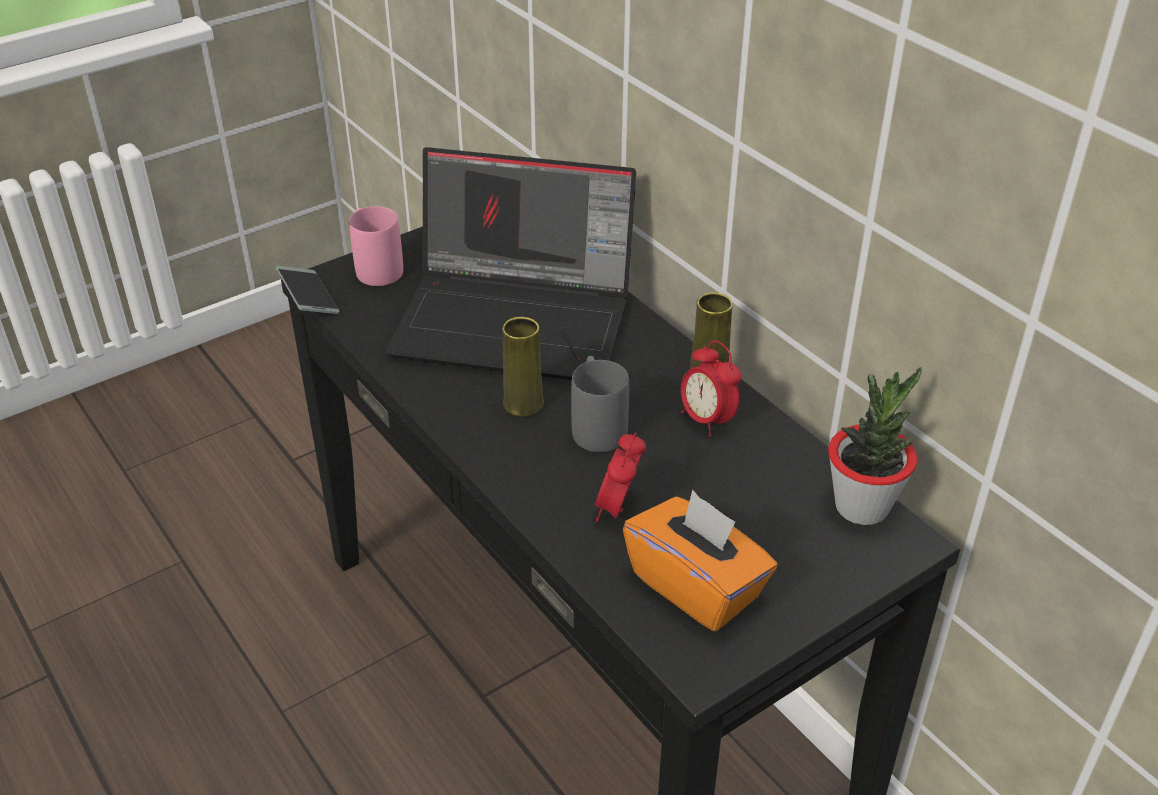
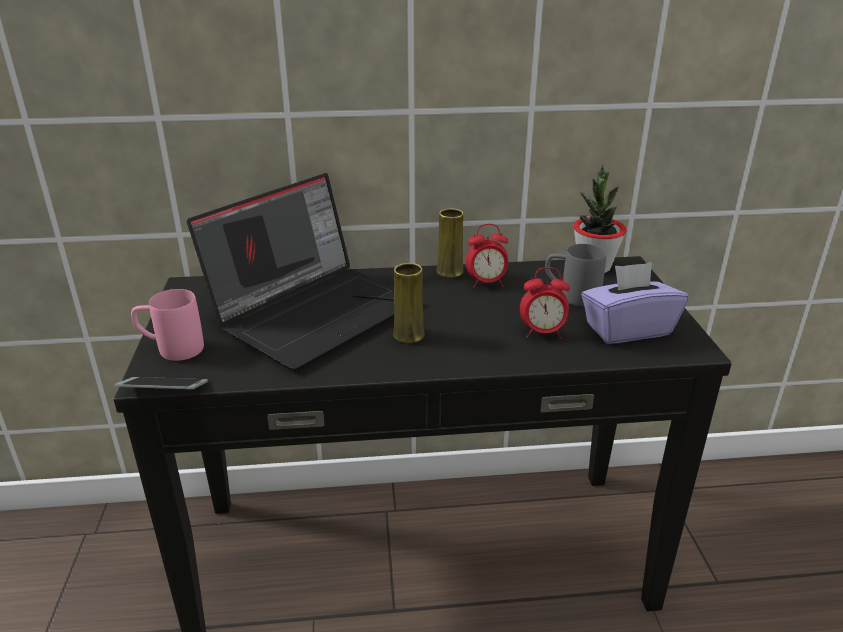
camera: 60 degrees left, 10 degrees down
(596, 425) = (457, 317): grey mug -> grey mug (571, 296)
(618, 509) = (542, 333): alarm clock -> alarm clock turned 45 degrees counterclockwise
(697, 586) = (627, 329): orange tissue box -> purple tissue box

